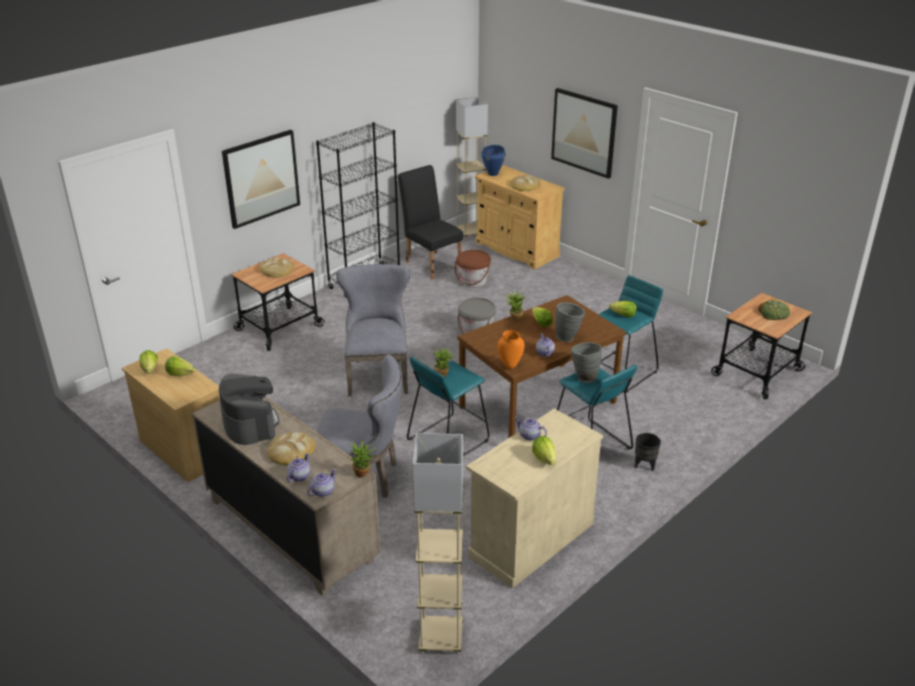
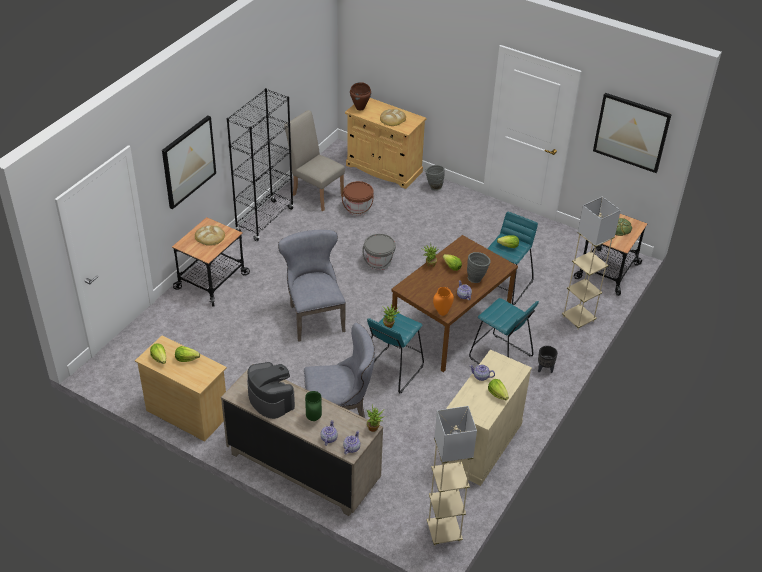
camera: 15 degrees left, 10 degrees up
(291, 451) = (313, 418): bread -> green vase
(431, 263) = (315, 193): black chair -> beige chair
(470, 233) = (337, 154): beige floor lamp -> beige floor lamp (578, 319)
(493, 174) = (360, 108): blue cooking pot -> brown cooking pot
(583, 378) = (496, 312): grey vase -> grey vase (433, 187)
(584, 132) = (444, 75): picture -> picture (631, 132)

